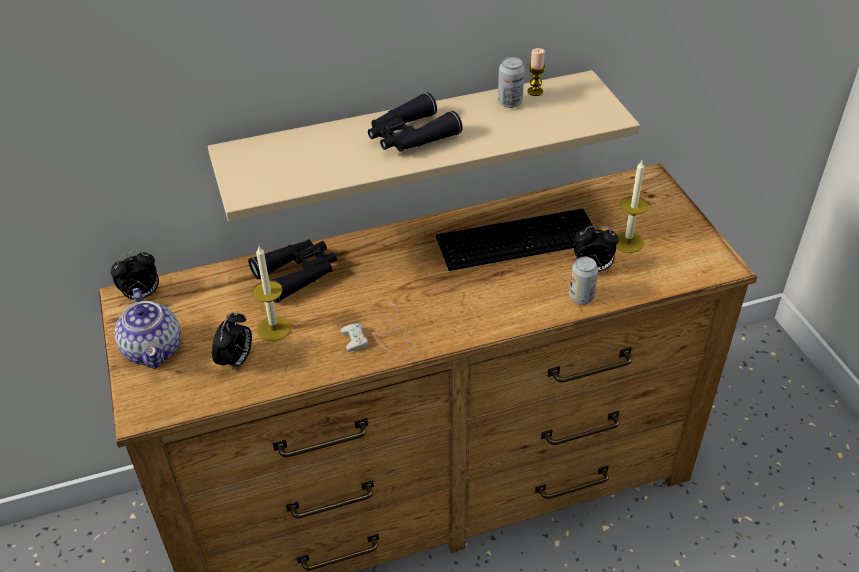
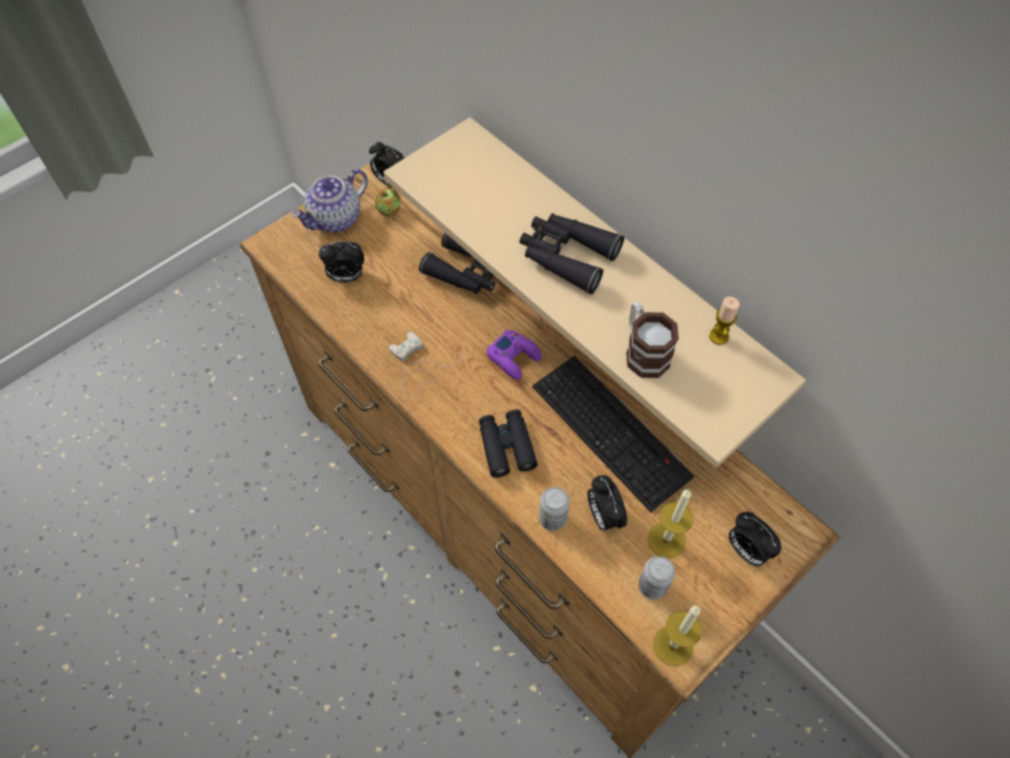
camera: 65 degrees right, 15 degrees up
(178, 307) = (389, 210): none -> apple
(274, 328) = (394, 285): candle -> candle (673, 645)
(412, 272) = (514, 357): none -> purple game controller
(499, 304) = (506, 446): none -> black binoculars
(510, 102) = (681, 320): can -> can (652, 586)
(527, 127) = (643, 351): none -> mug
(653, 207) = (746, 550): none -> alarm clock

